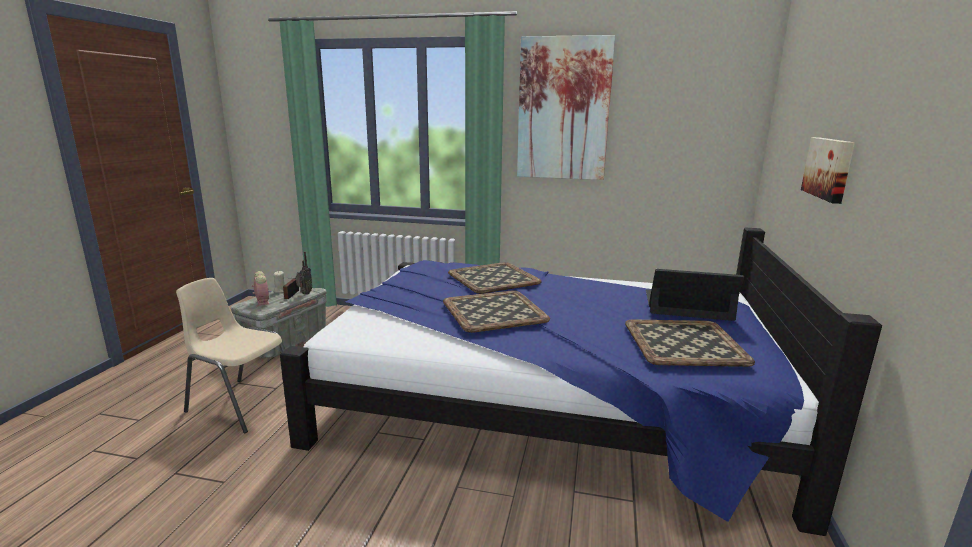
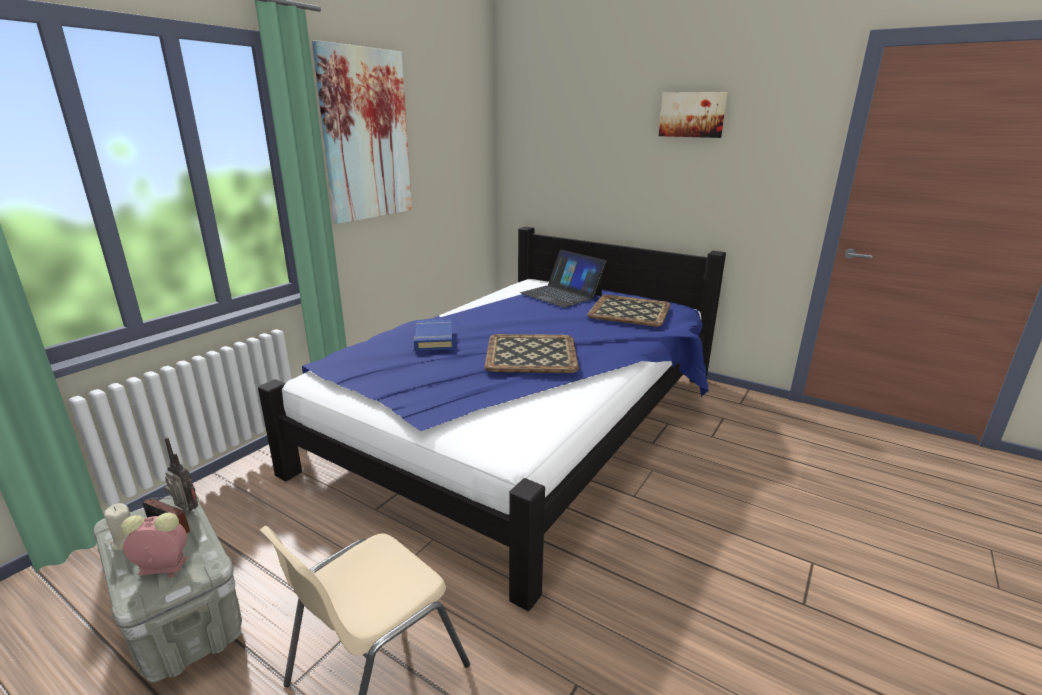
camera: 70 degrees left, 5 degrees up
(492, 278) = (433, 339): tray -> blue book
(687, 305) = (561, 294): laptop -> laptop turned 75 degrees counterclockwise
(829, 168) = (624, 172): picture -> picture (692, 115)

